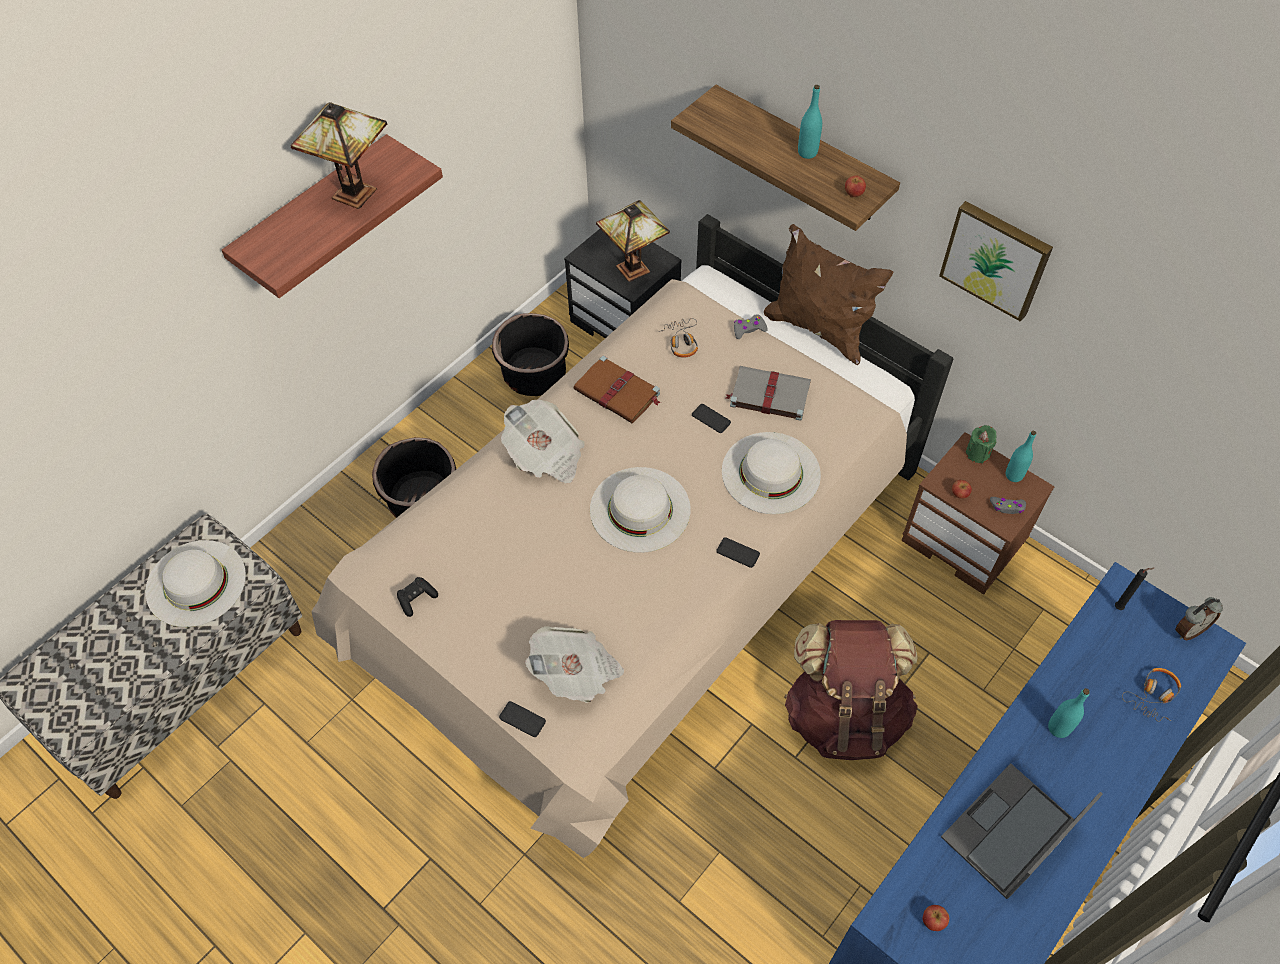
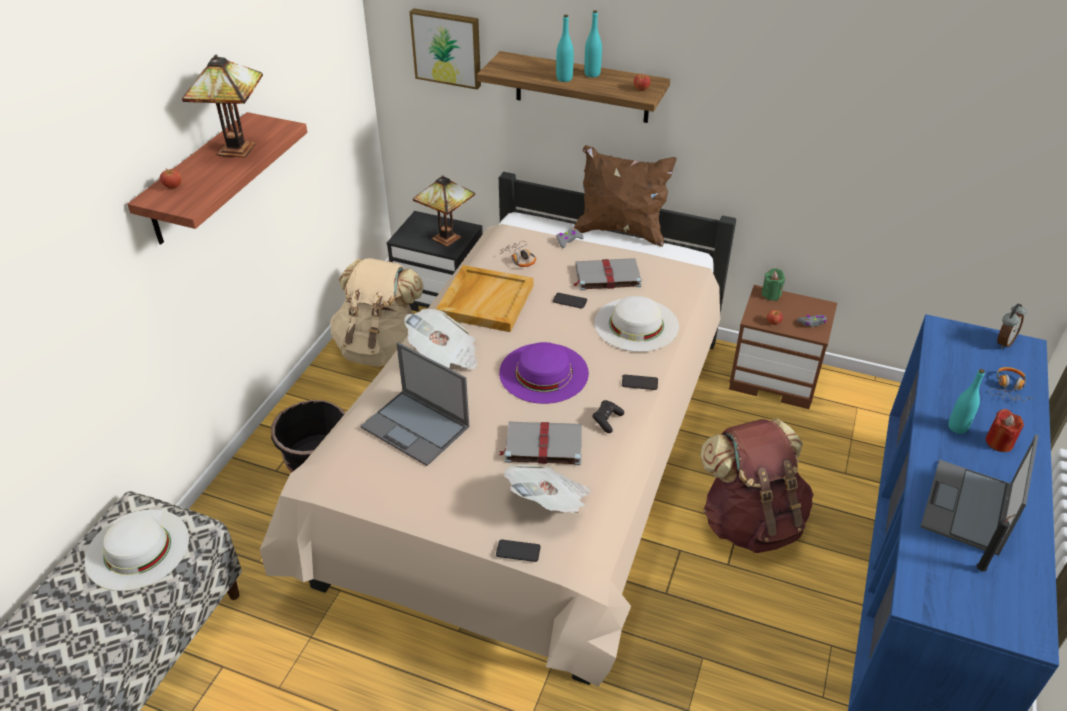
camera: 20 degrees left, 15 degrees down
(417, 599) = (376, 485): black game controller -> black game controller (607, 420)
(481, 540) = (416, 427): none -> laptop
(534, 375) = (380, 348): black planter -> beige backpack
(598, 601) = (542, 445): none -> grey book
(618, 392) = (485, 301): brown book -> beige tray
(640, 509) = (543, 372): white hat -> purple hat
(933, 921) = (953, 590): apple -> apple (173, 187)
(996, 258) = (759, 115): picture -> picture (447, 47)
(1014, 475) = (805, 302): turquoise bottle -> turquoise bottle (564, 79)
(1096, 762) = (999, 442): none -> red candle
(1120, 607) = (948, 340): black candle -> black candle (981, 569)

